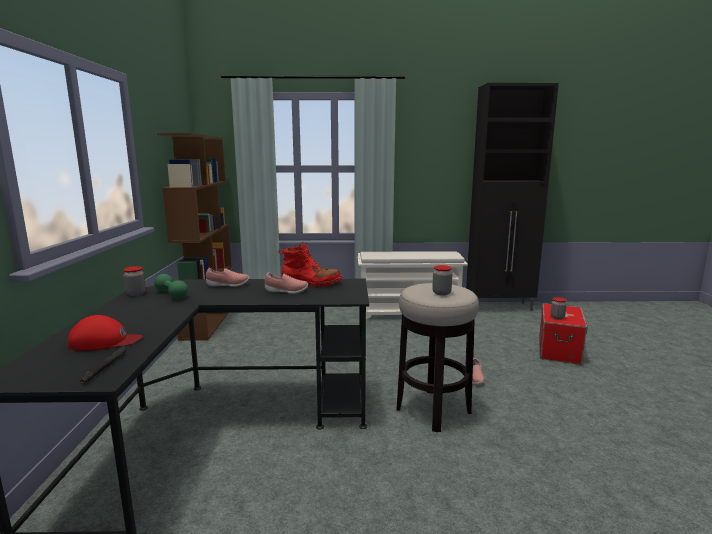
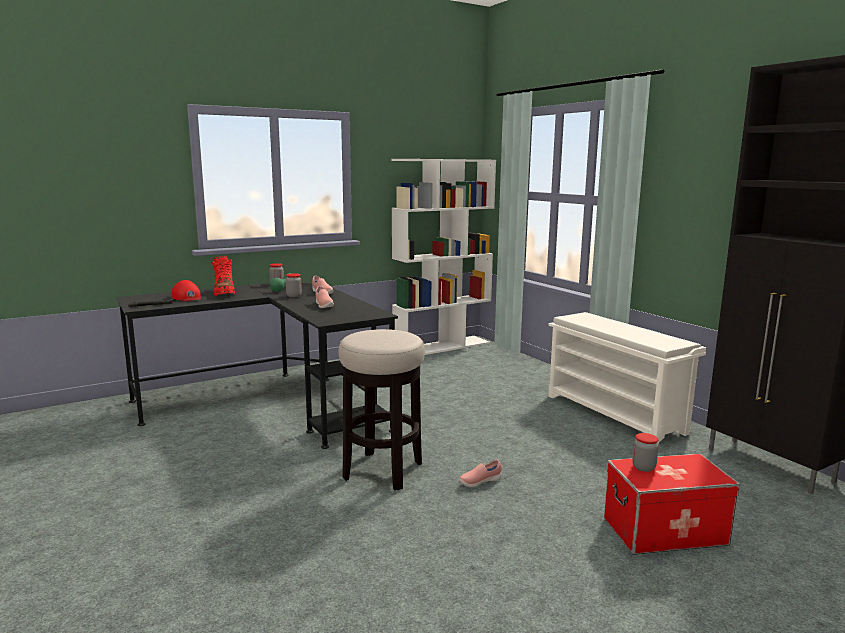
camera: 60 degrees right, 0 degrees up
(208, 321) = (442, 346): brown bookcase -> white bookcase
(310, 283) = (357, 306): red boot -> red boot (224, 293)
(441, 293) = (369, 337): jar -> jar (294, 296)

